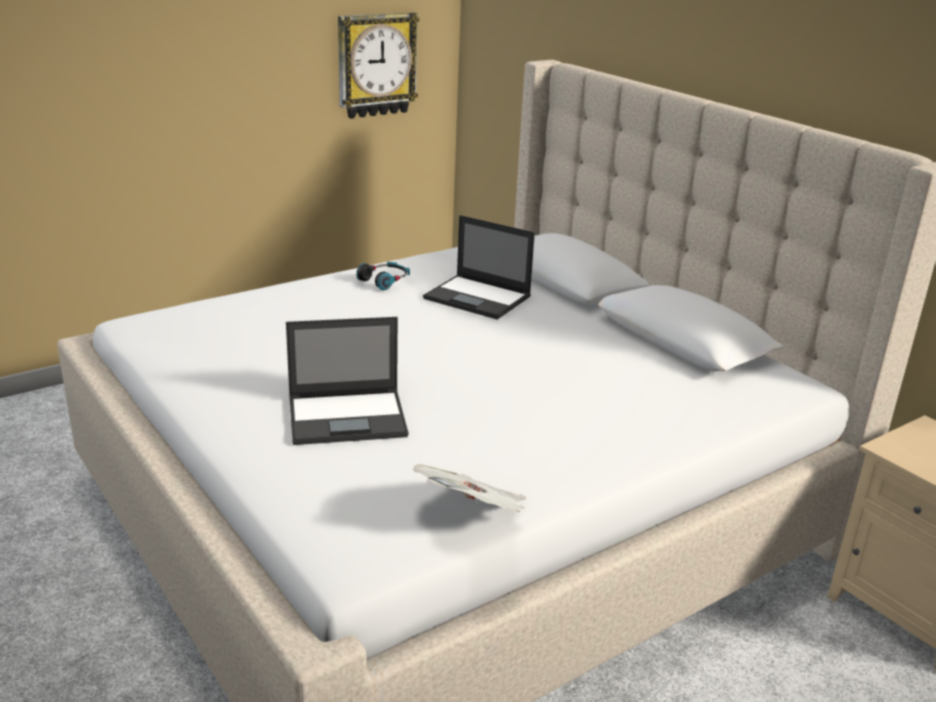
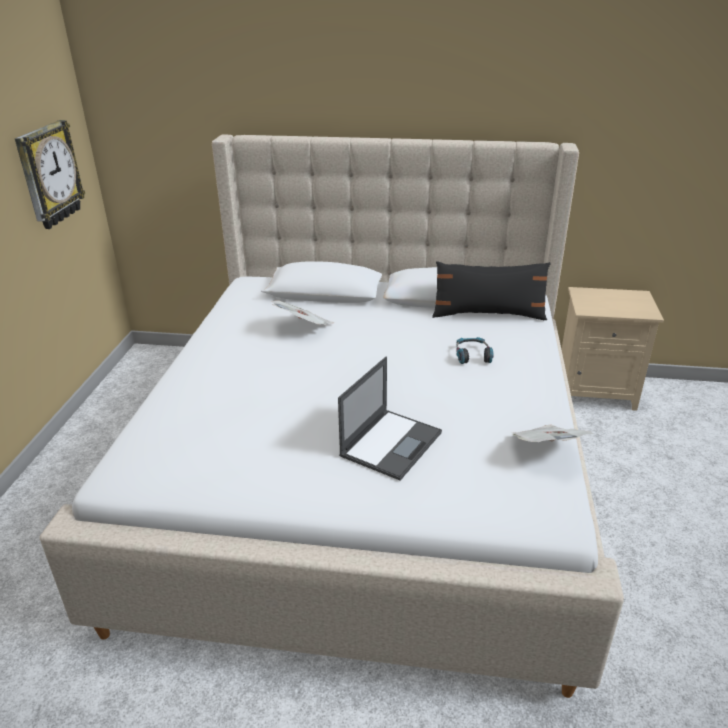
camera: 45 degrees left, 5 degrees up
(385, 281) = (227, 346): headphones -> headphones (472, 355)
(478, 298) = (304, 327): laptop -> newspaper
(703, 377) = (488, 314): none -> black pillow

